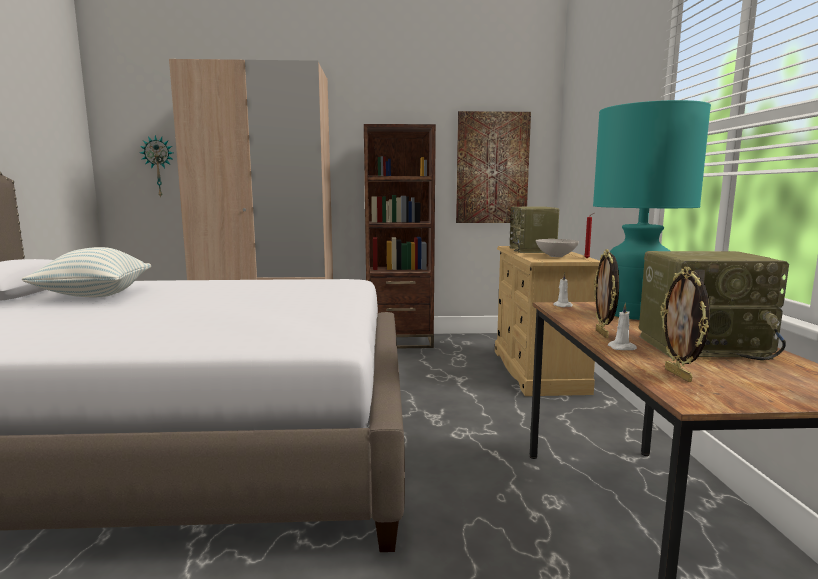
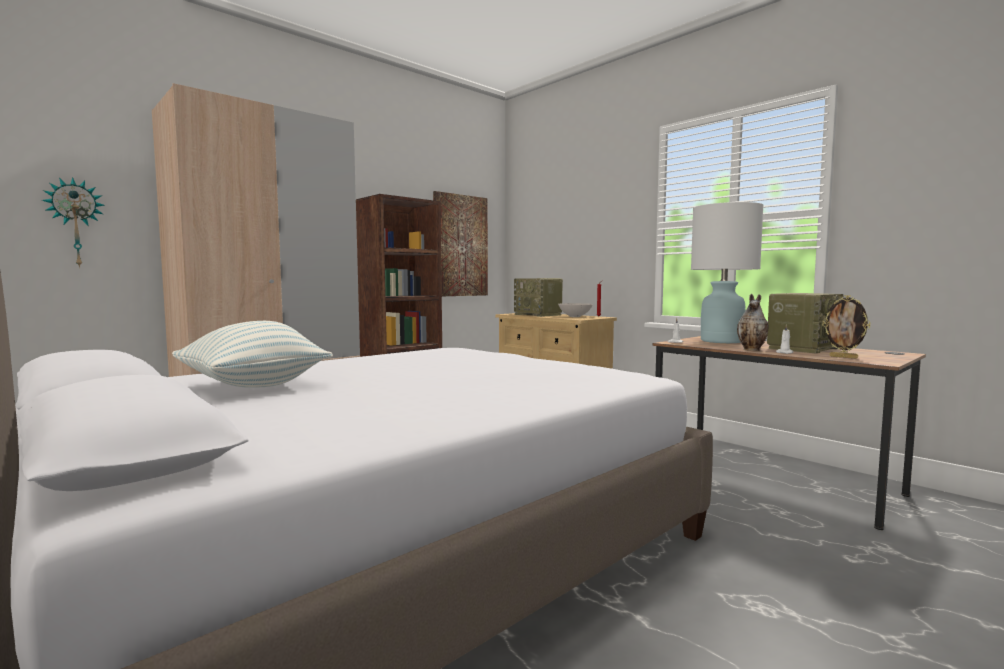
camera: 40 degrees left, 5 degrees down
(603, 334) = (752, 350): picture frame -> vase
(635, 313) = (721, 341): turquoise table lamp -> white table lamp

